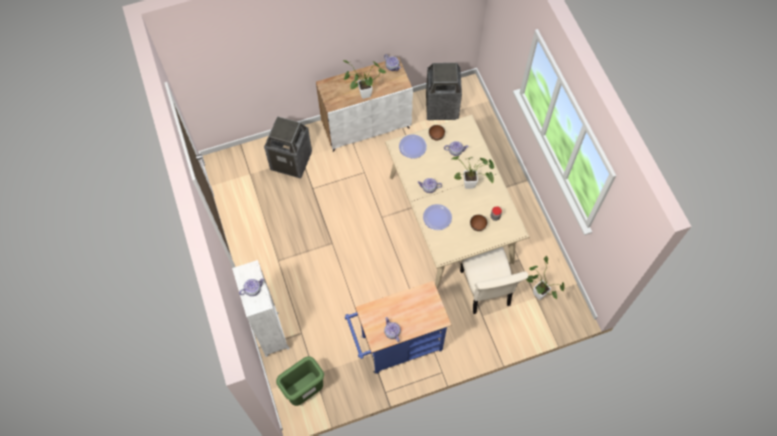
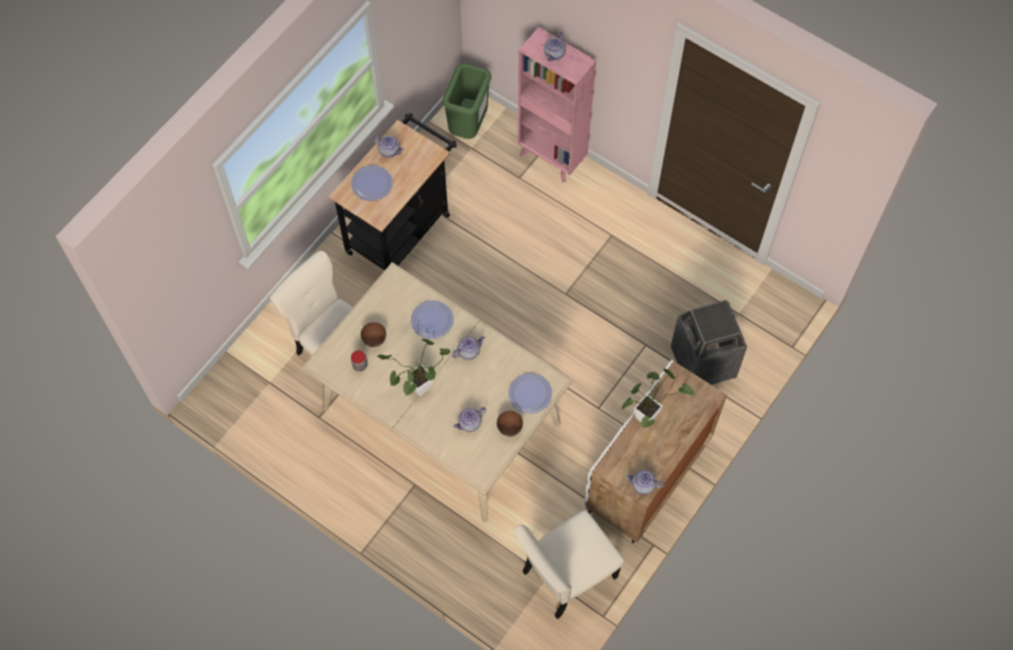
camera: 145 degrees right, 0 degrees up
(271, 333) = (552, 158): white bookcase -> pink bookcase
(396, 345) = (402, 228): blue cart -> black cart
(418, 316) = (372, 183): none -> plate
(442, 107) = (566, 576): trash can -> beige chair
(537, 292) = (271, 390): potted plant -> none

